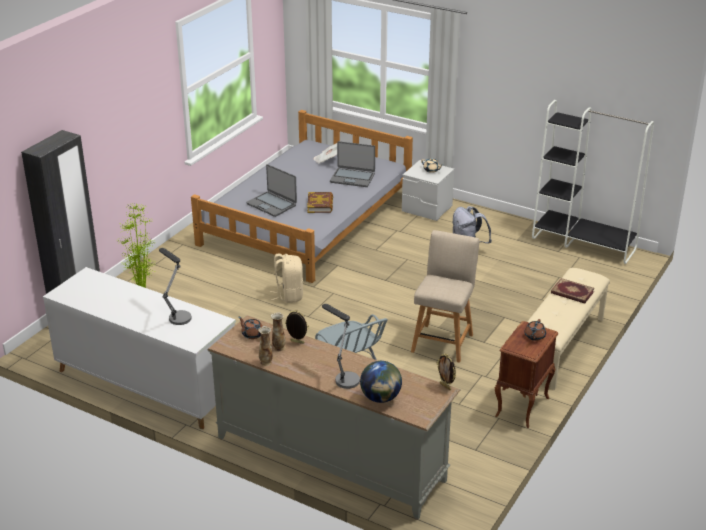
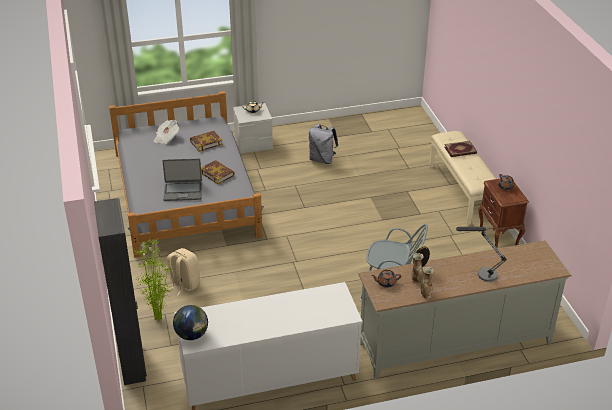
camera: 45 degrees left, 5 degrees up
(177, 315) = (303, 303): table lamp -> none
(289, 295) = (261, 254): beige backpack -> beige backpack (184, 284)
(352, 178) = (206, 143): laptop -> book
(381, 398) = (520, 273): globe -> globe (192, 335)
(443, 341) = (398, 227): beige chair -> none
(445, 386) = (538, 243): picture frame -> none
(584, 245) = (379, 120): black clothes rack -> none

